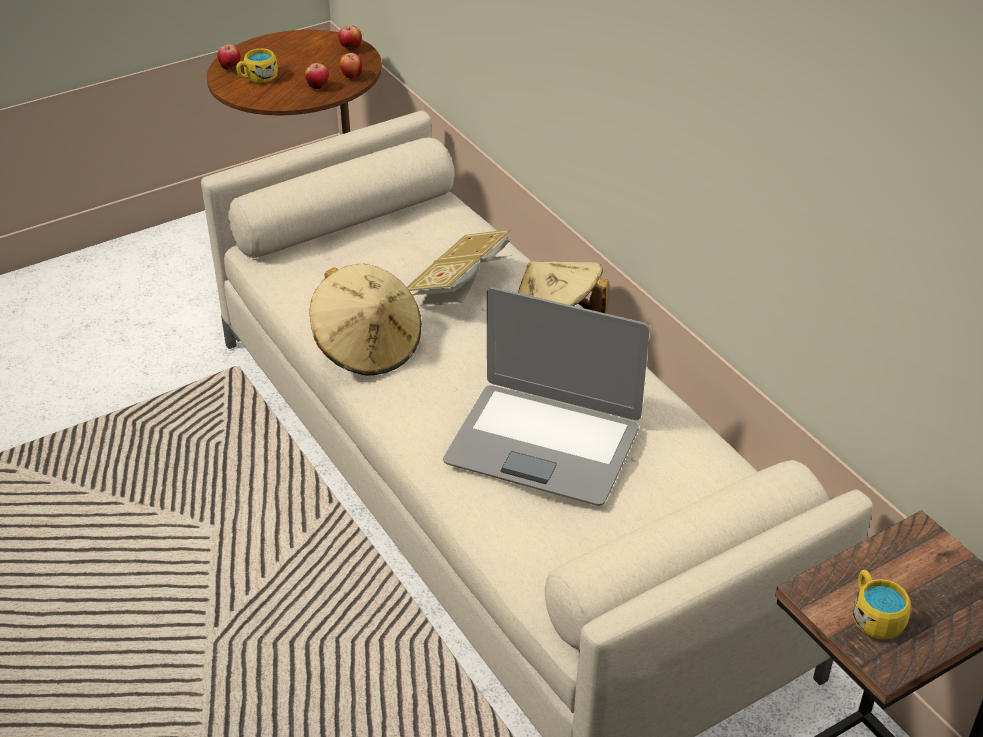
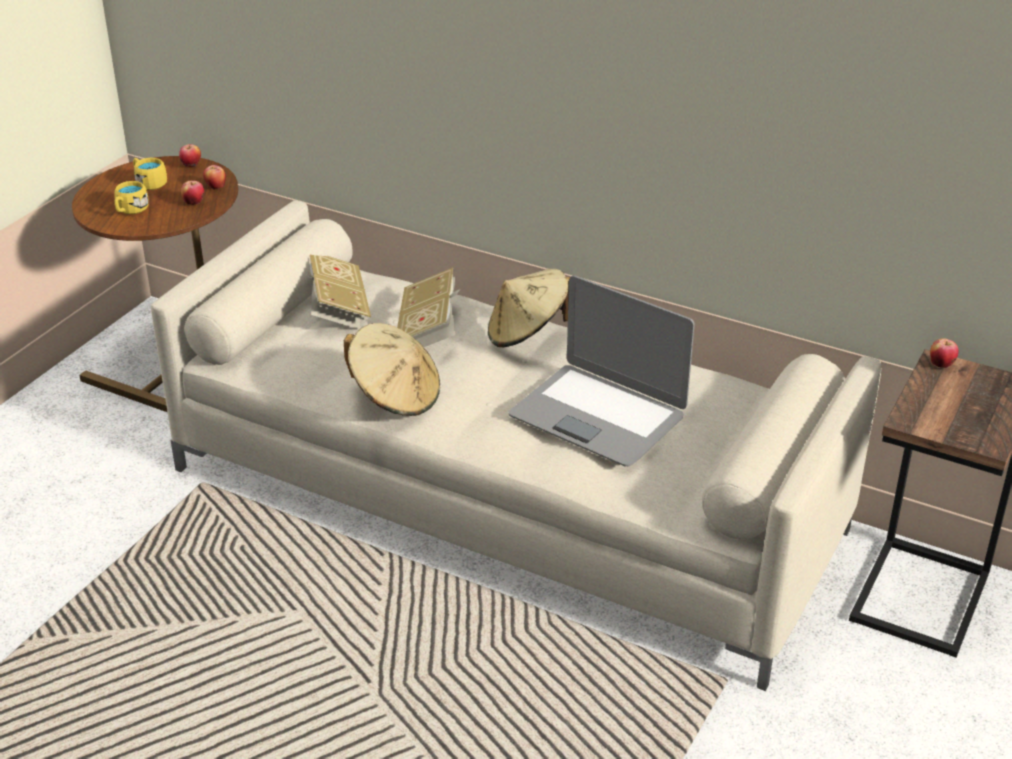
camera: 30 degrees left, 5 degrees down
(230, 68) = (95, 209): apple -> apple (941, 364)
(397, 236) = (337, 309): none -> book
(543, 444) = (598, 416): laptop -> laptop turned 45 degrees clockwise
(874, 616) = (957, 420): yellow mug -> yellow mug (149, 183)

